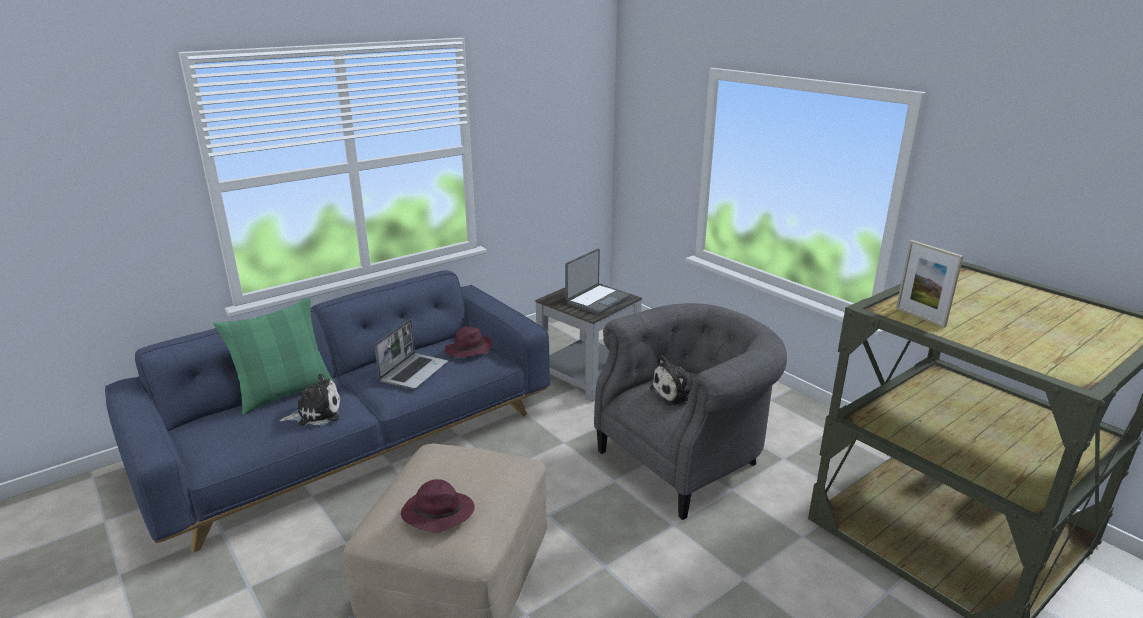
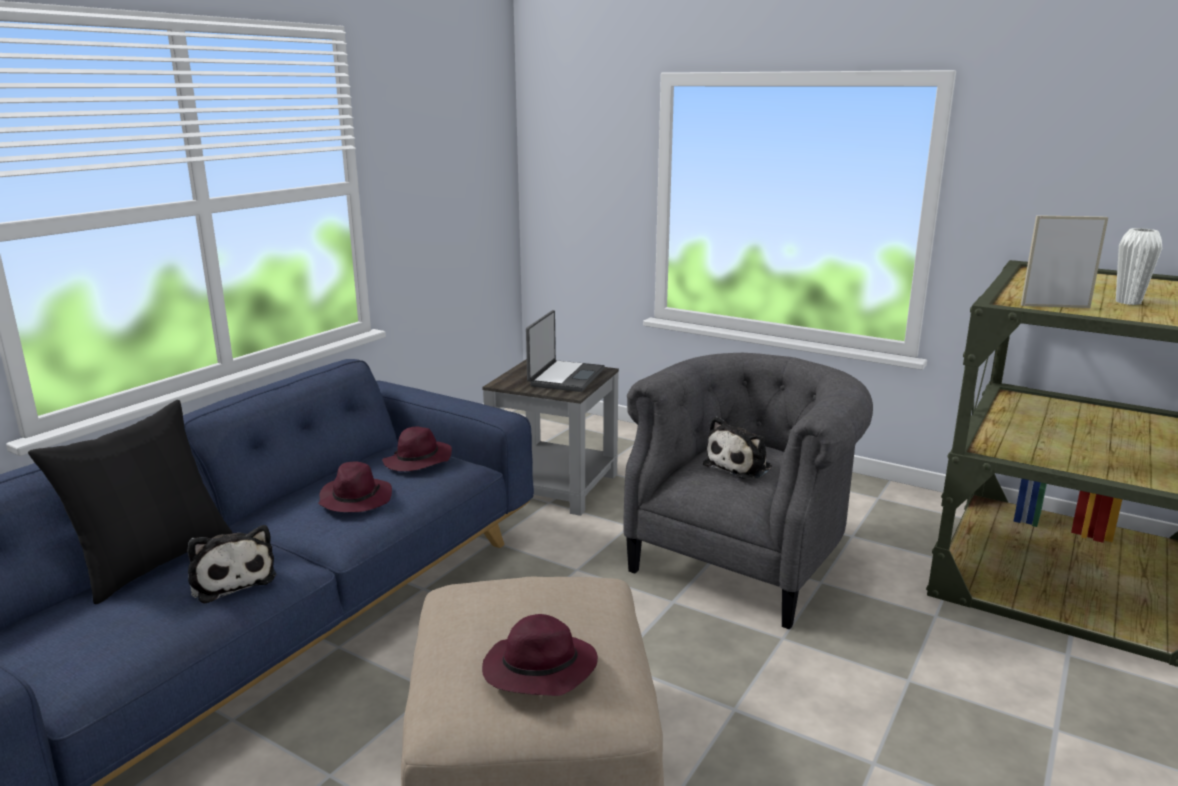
camera: 20 degrees left, 5 degrees down
(285, 393) = (154, 561): green pillow -> black pillow
(316, 413) = (231, 578): plush toy -> plush toy turned 90 degrees clockwise
(414, 372) = (355, 499): laptop -> purple hat
(920, 317) = (1055, 306): picture frame -> picture frame turned 150 degrees clockwise
(995, 321) = (1128, 302): none -> white vase

